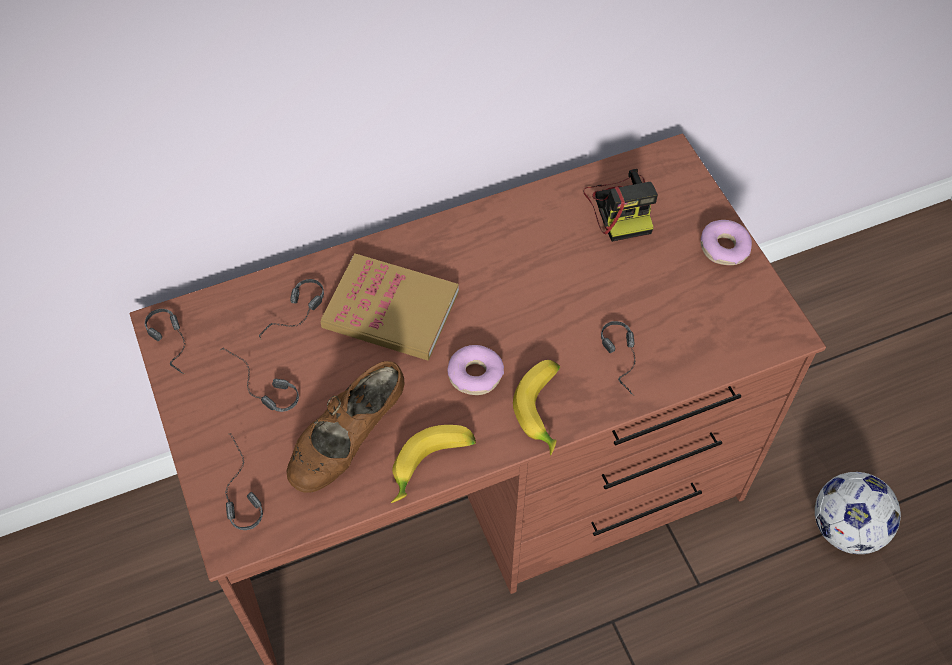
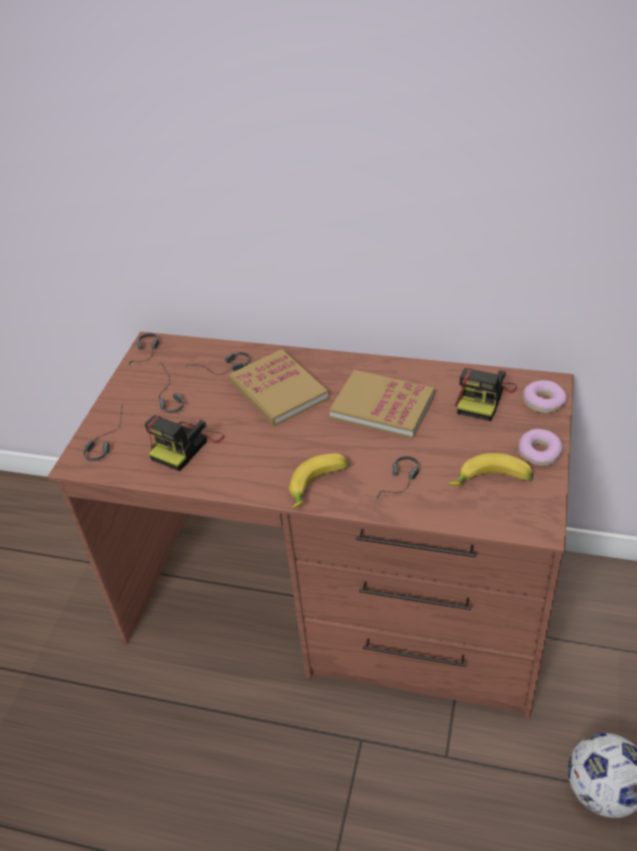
camera: 40 degrees right, 15 degrees down
(348, 442) = (186, 446): brown shoe -> camera
(432, 467) = (219, 483): banana -> banana (491, 482)
(475, 375) = (294, 447): donut -> donut (543, 402)
(526, 271) = (382, 406): none -> book

